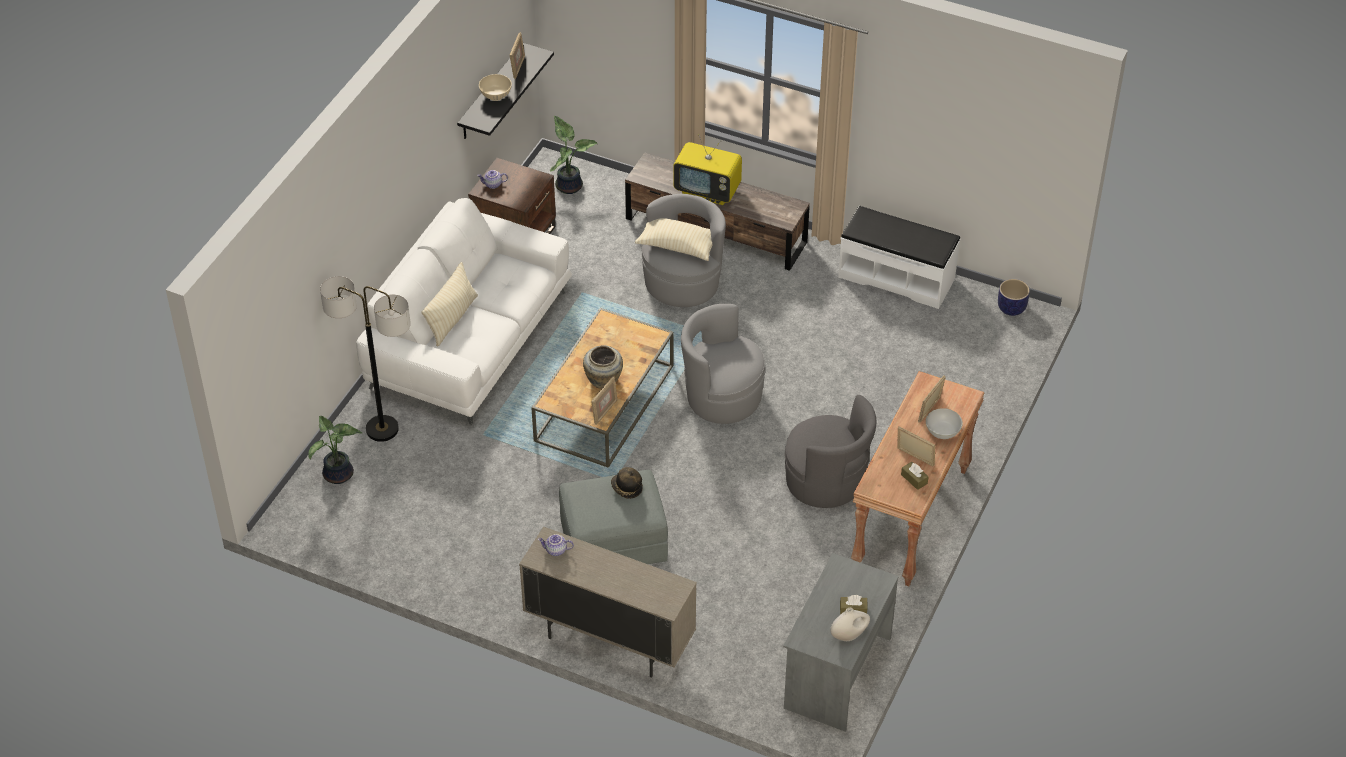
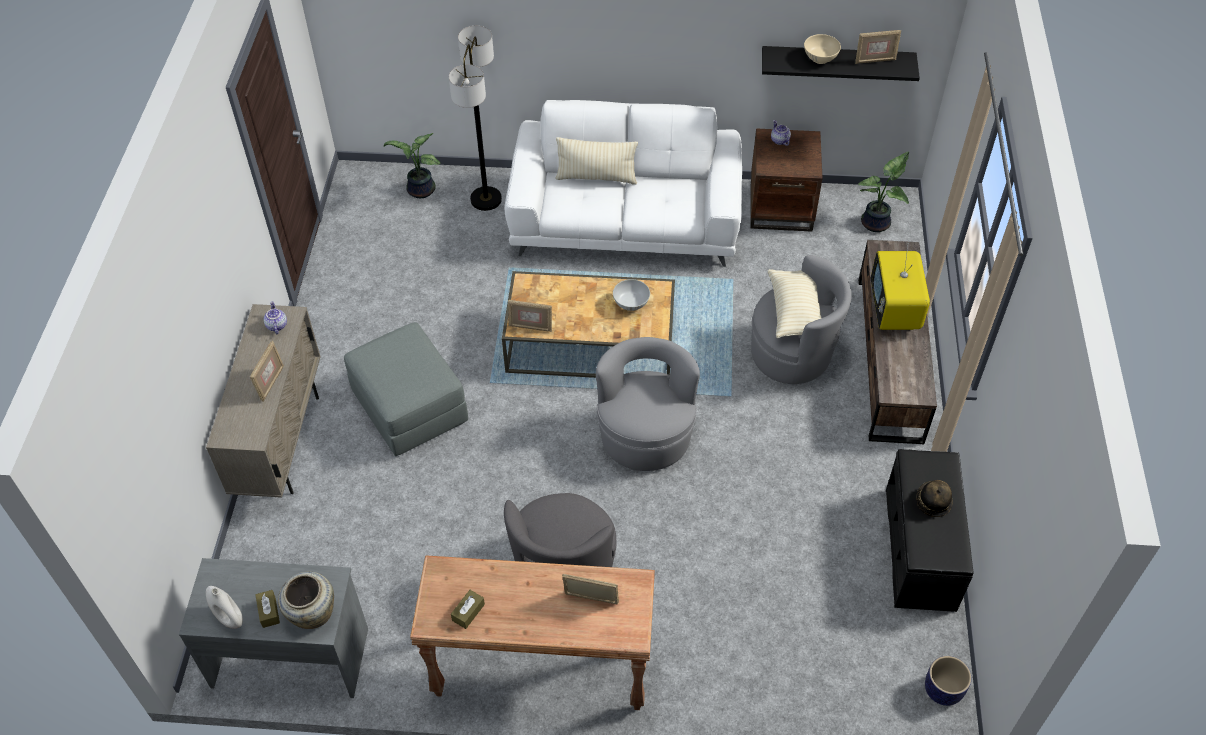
camera: 70 degrees right, 5 degrees up
(603, 381) = (572, 313): beige vase -> beige vase (312, 615)
(626, 488) = (421, 372): hat -> hat (932, 501)
(896, 277) = (921, 548): white bench -> black bench
(915, 458) = (504, 604): picture frame -> picture frame (271, 383)
(942, 432) = (558, 623): white bowl -> white bowl (631, 303)

